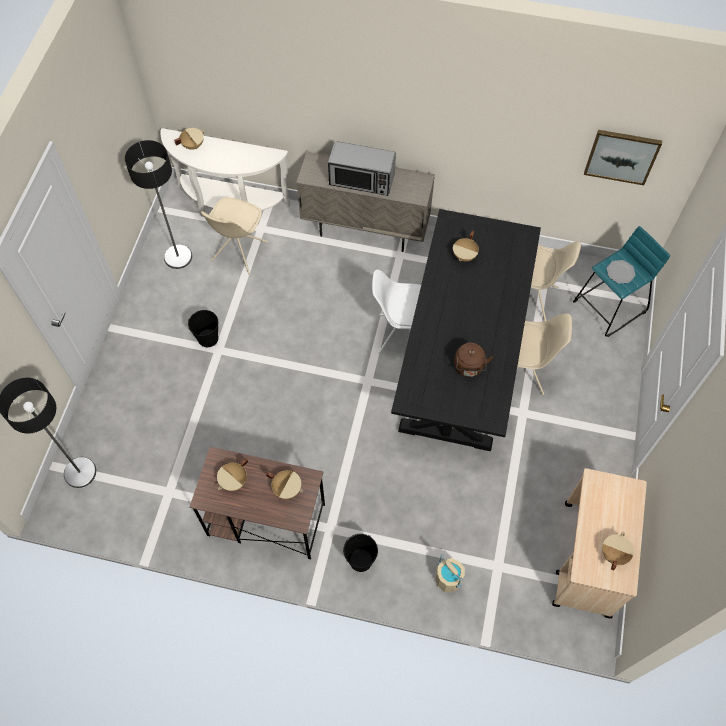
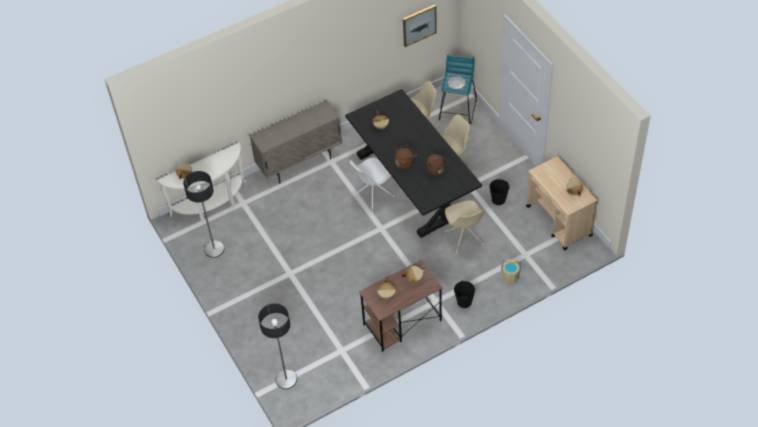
camera: 40 degrees left, 10 degrees down
(208, 338) = (278, 272): black bucket -> black bucket (498, 199)
(239, 252) = (245, 222): beige chair -> beige chair (464, 239)
(362, 180) = (293, 128): microwave -> none
(443, 325) = (405, 162): none -> brown kettle

